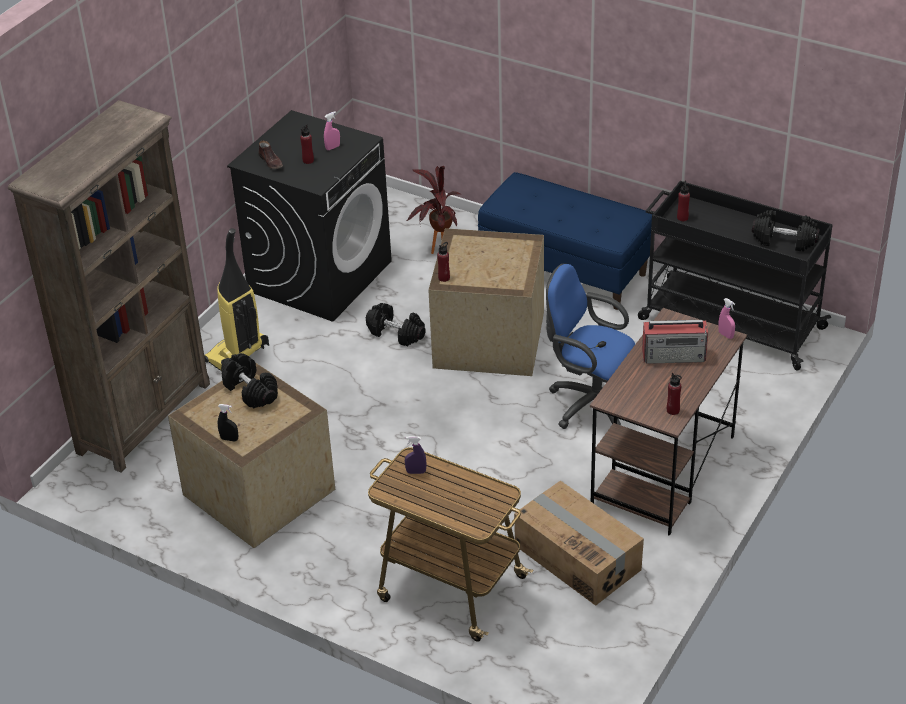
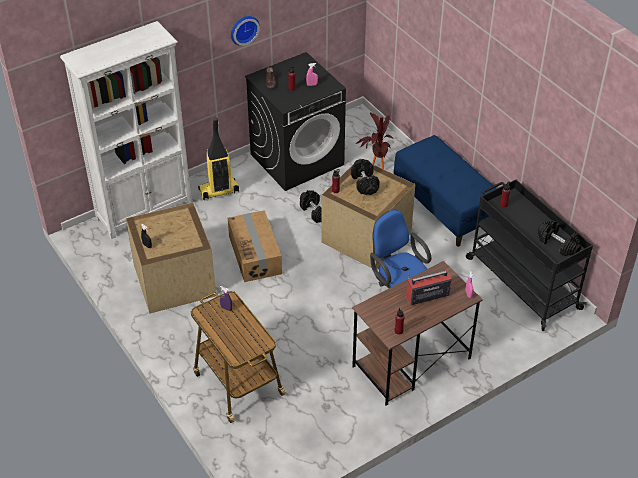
camera: 25 degrees right, 5 degrees up
(145, 417) = (145, 211): brown bookcase -> white bookcase
(217, 91) = (243, 29): none -> wall clock
(250, 391) = (178, 220): black dumbbell -> black dumbbell (364, 183)
(578, 557) = (322, 396): cardboard box -> cardboard box (255, 255)
(675, 356) = (426, 295): radio -> radio turned 135 degrees clockwise

